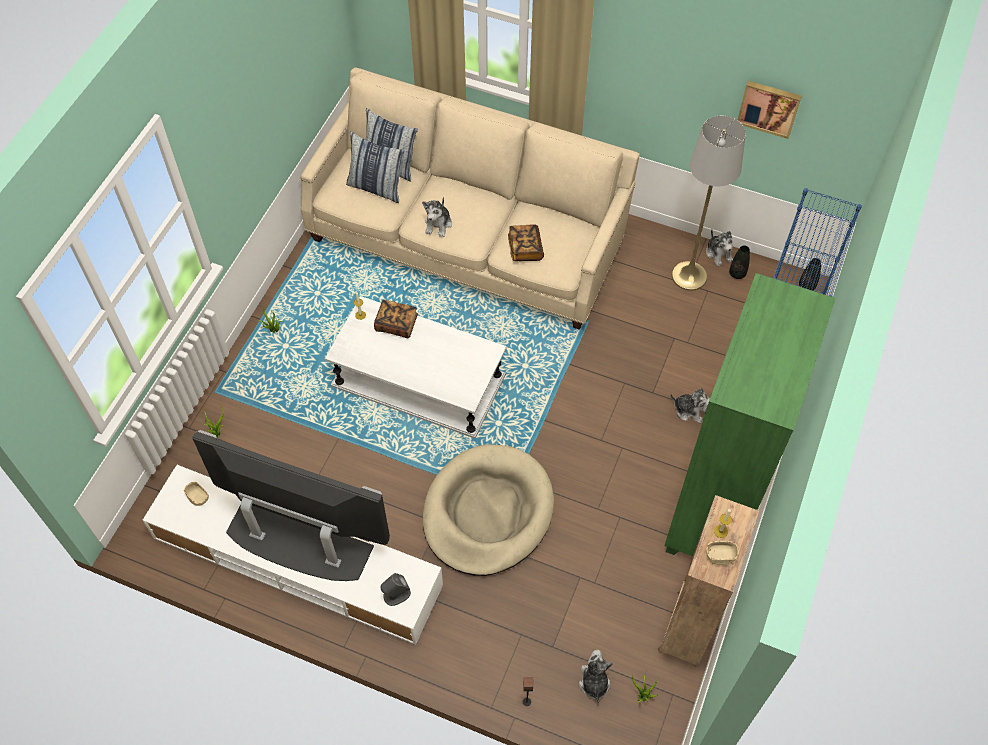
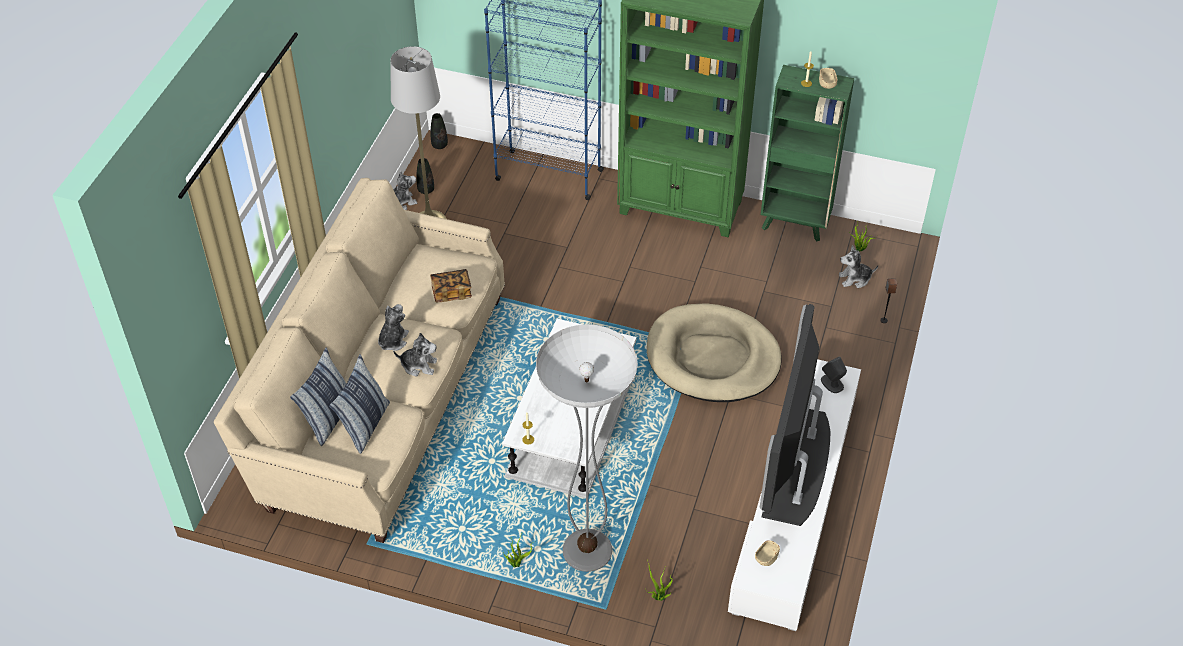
camera: 95 degrees left, 10 degrees down
(276, 383) = (587, 551): none -> floor lamp
(396, 324) = (538, 407): book -> none
(687, 629) = (795, 224): brown bookcase -> green bookcase
(689, 410) = (584, 222): plush toy -> plush toy (393, 340)
(769, 107) = (370, 39): picture -> none

